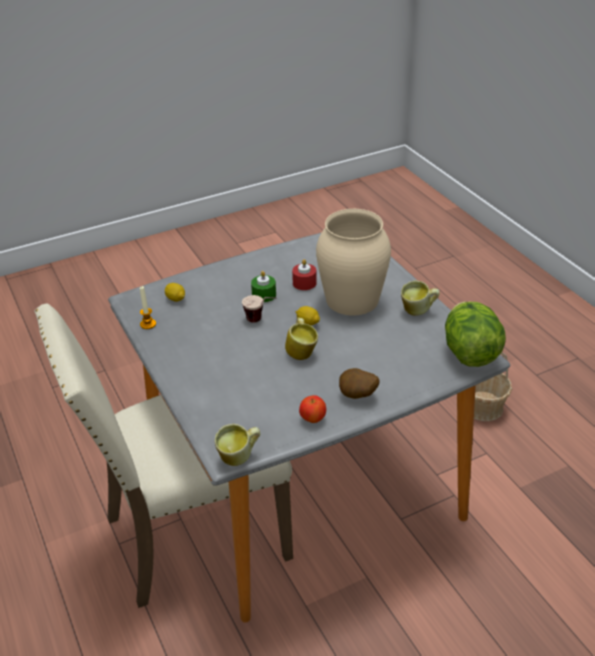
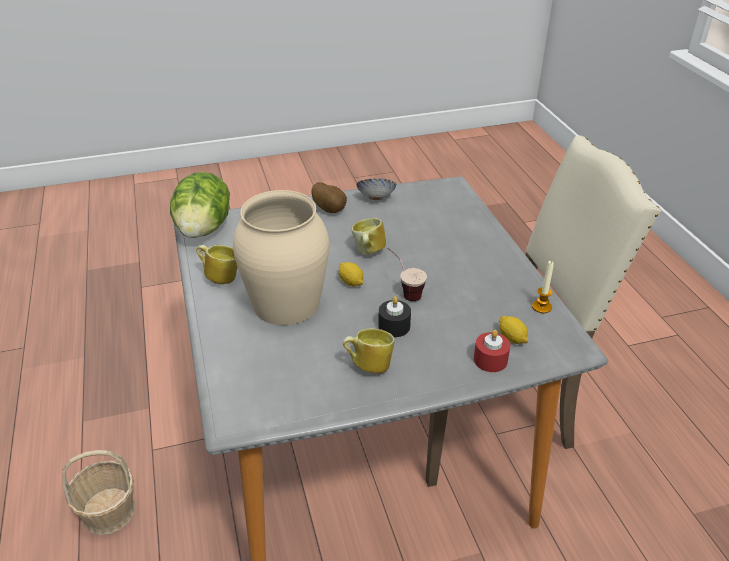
camera: 170 degrees left, 0 degrees up
(239, 458) = (442, 183): mug -> mug (368, 365)
(264, 295) = (394, 326): green candle -> black candle
(304, 283) = (336, 336): red candle -> red candle (490, 360)
(312, 419) = (376, 199): apple -> bowl

